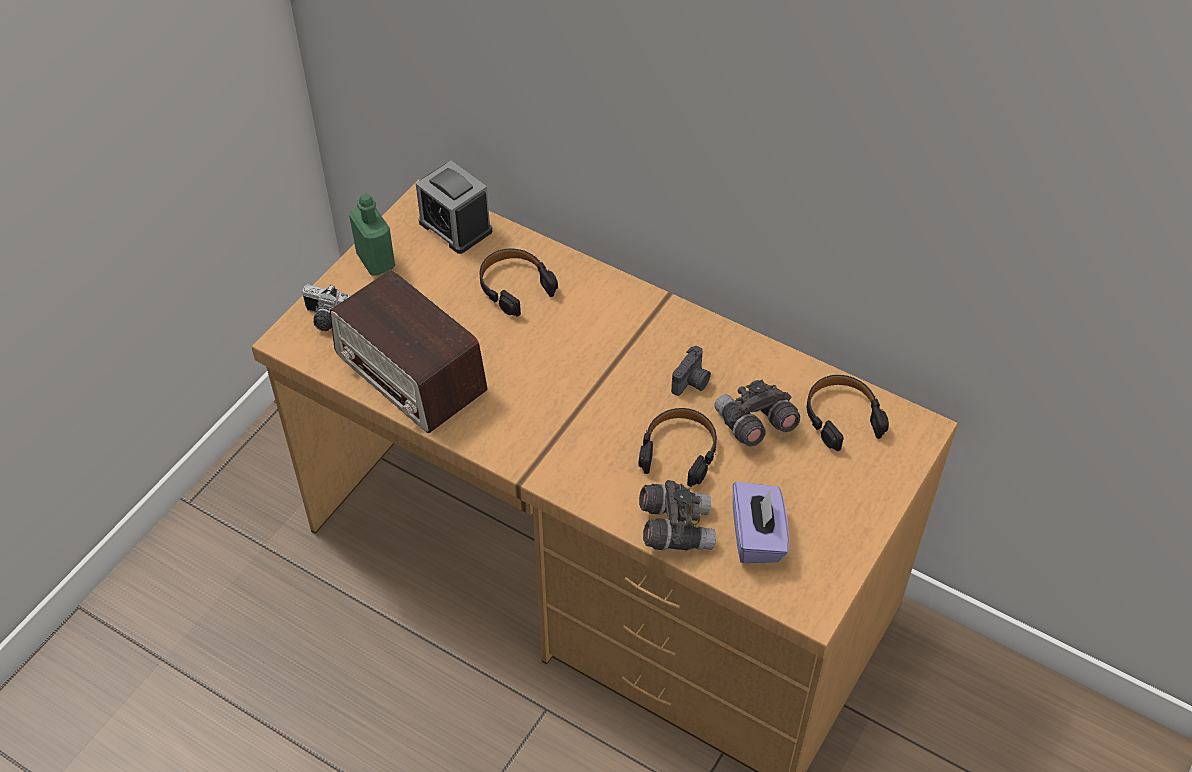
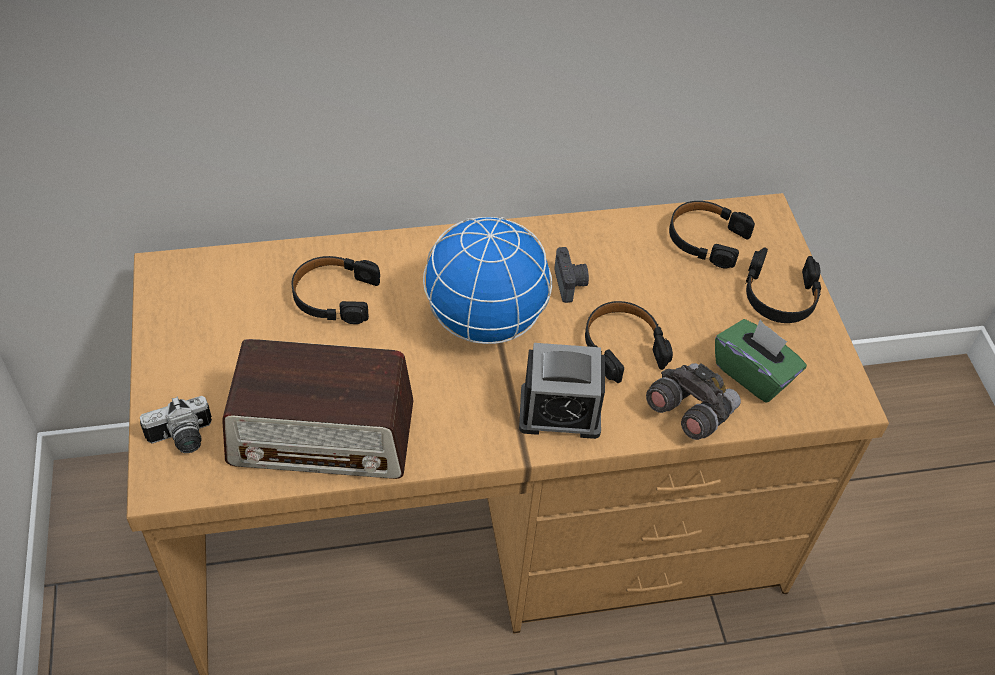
camera: 45 degrees left, 0 degrees up
(376, 261) = (173, 353): green bottle -> none
(455, 226) = (220, 276): alarm clock -> alarm clock (560, 412)
(600, 369) = (486, 320): none -> globe
(754, 424) = (653, 287): grey binoculars -> none
(757, 537) = (753, 374): purple tissue box -> green tissue box
(852, 497) = (779, 295): none -> black headphones

